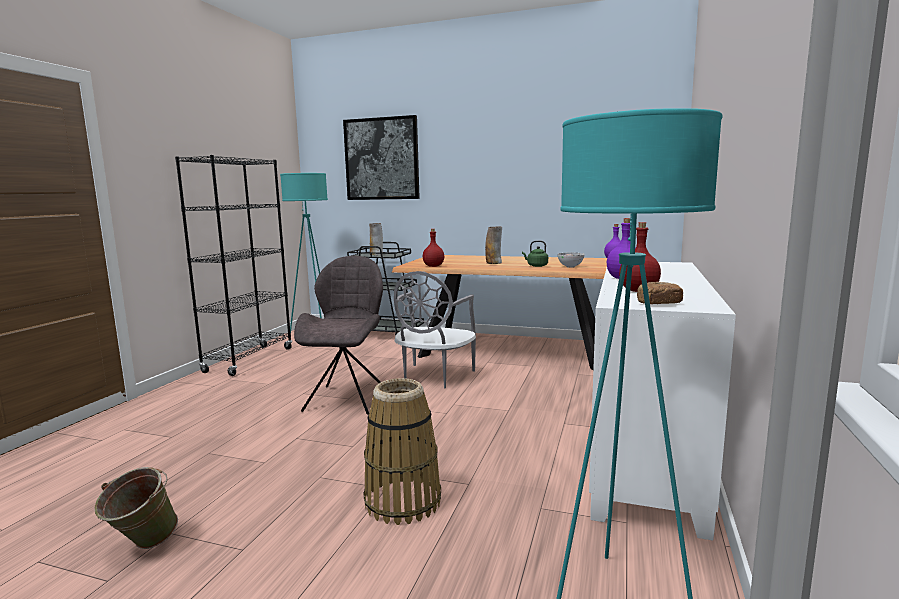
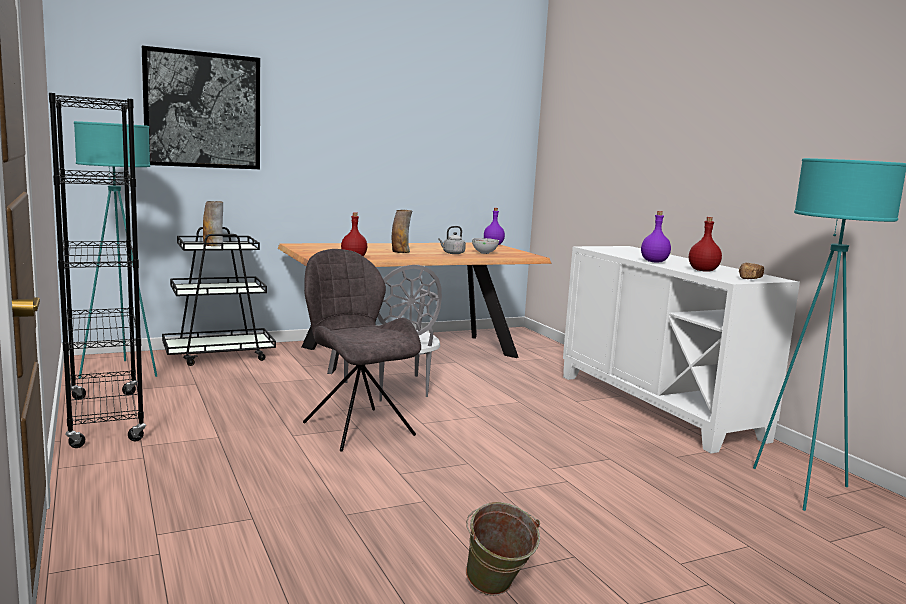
camera: 45 degrees left, 0 degrees up
(402, 501) = (598, 484): basket -> none
(536, 266) = (452, 253): green kettle -> grey kettle

